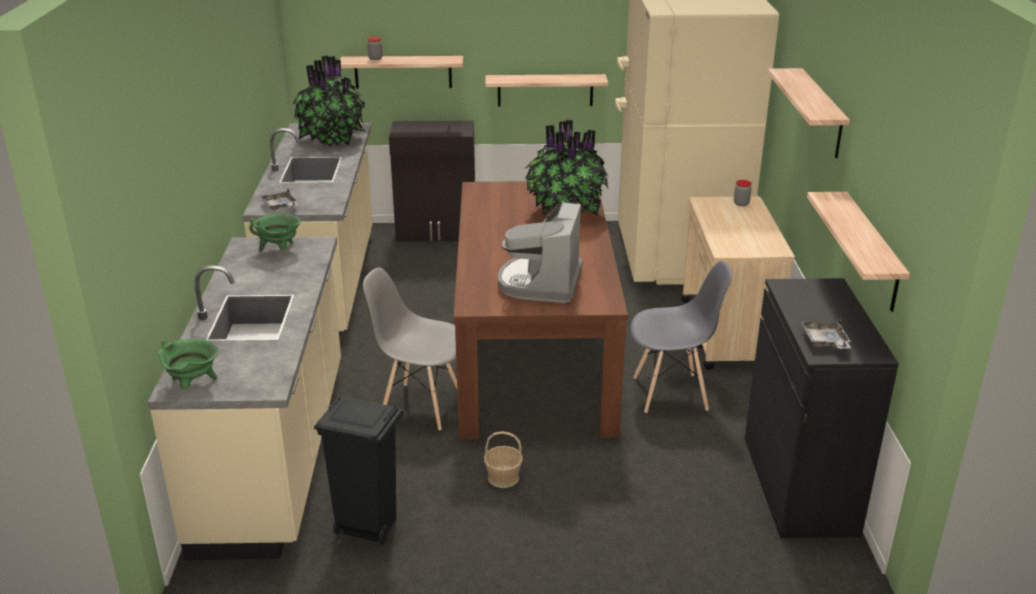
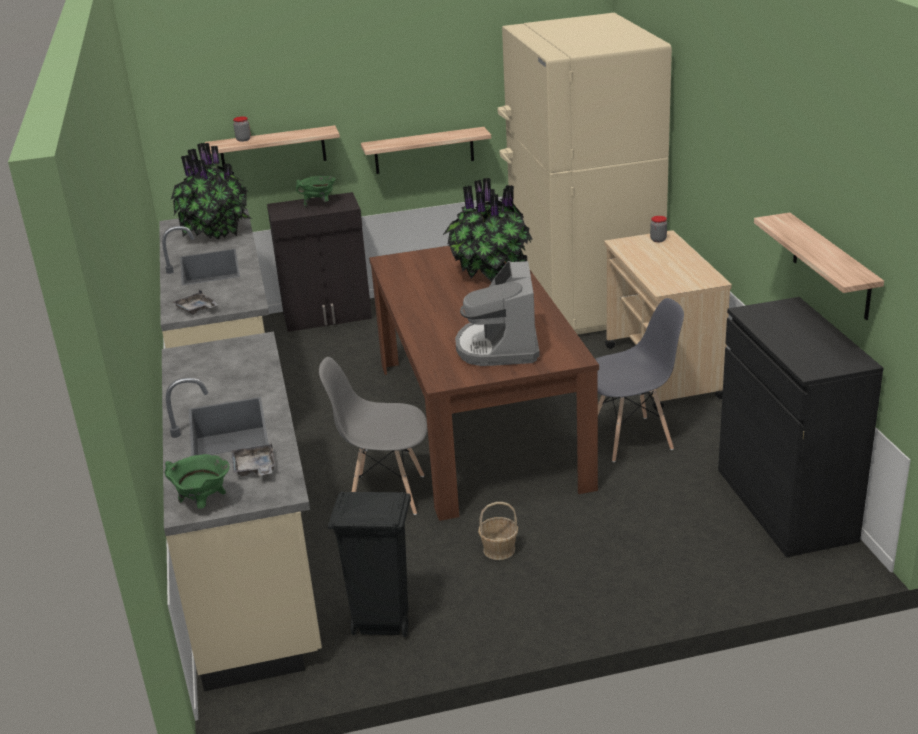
camera: 10 degrees left, 0 degrees up
(279, 250) = (220, 354): green cooking pot -> green cooking pot (319, 204)
(821, 113) = (743, 139): shelf -> none
(825, 341) = (809, 358): grey tray -> grey tray (255, 468)

